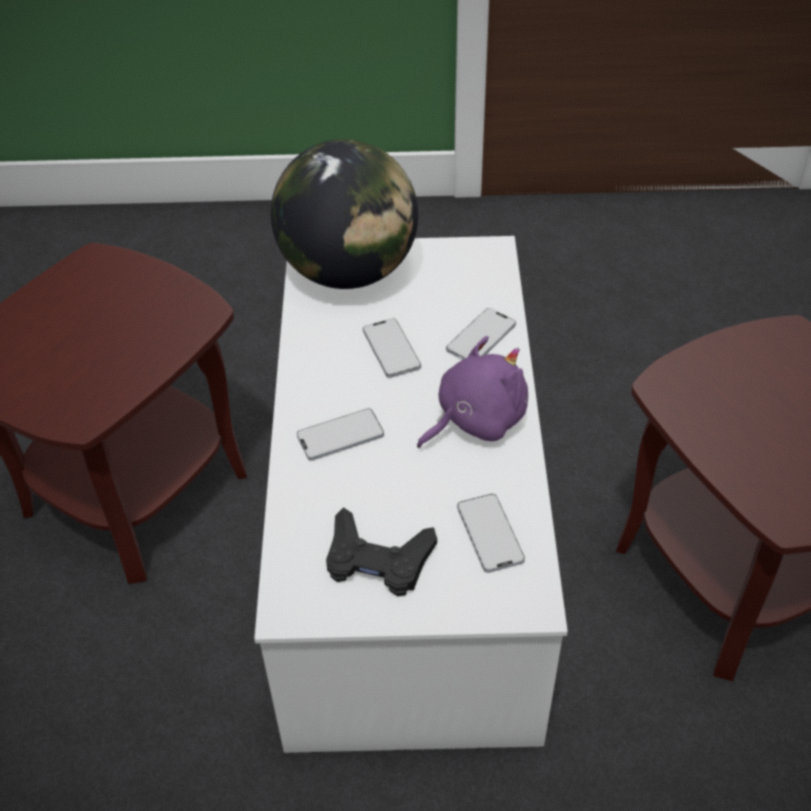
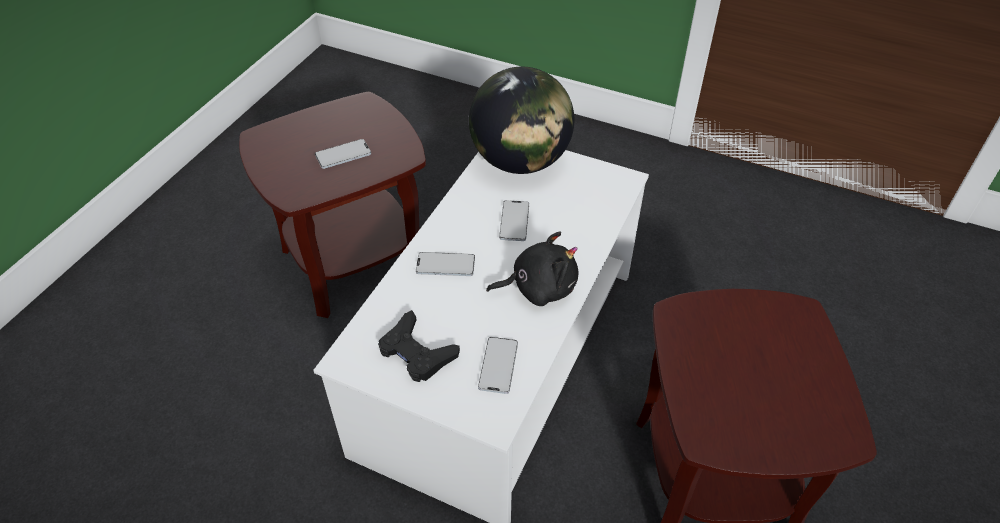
camera: 25 degrees right, 0 degrees up
(475, 419) = (539, 287): purple plush toy -> black plush toy
(481, 337) = (579, 235): phone -> phone (343, 155)

